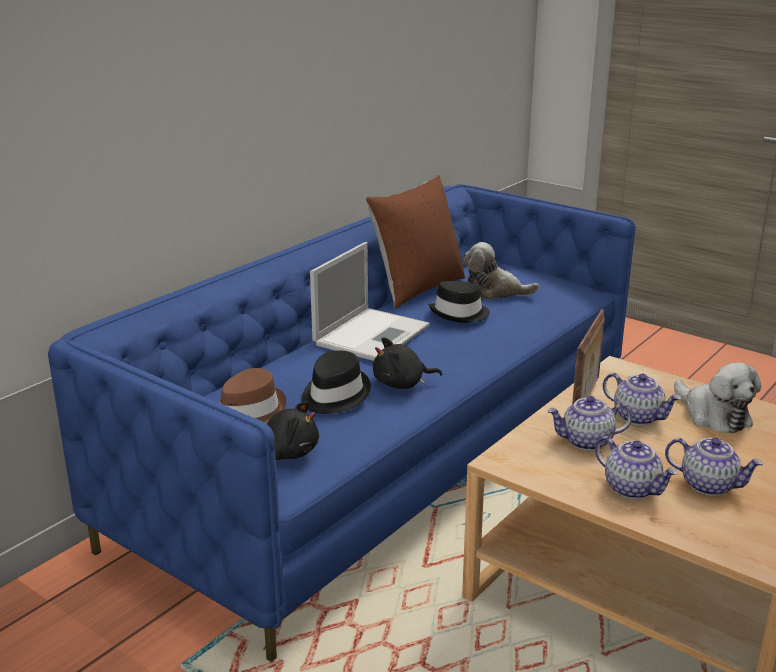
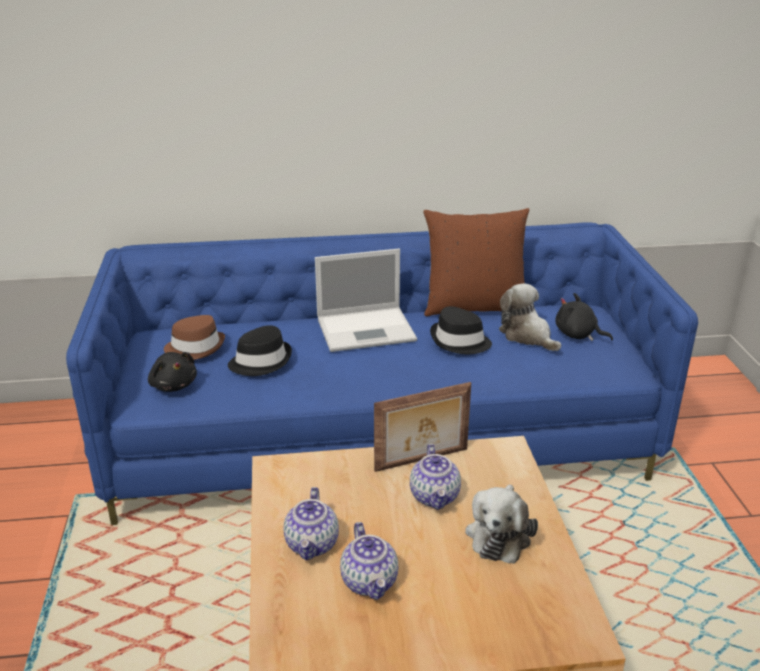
camera: 45 degrees right, 5 degrees up
(402, 384) = (321, 376): black plush toy -> black plush toy (578, 335)
(586, 442) = (356, 490): teapot -> none

